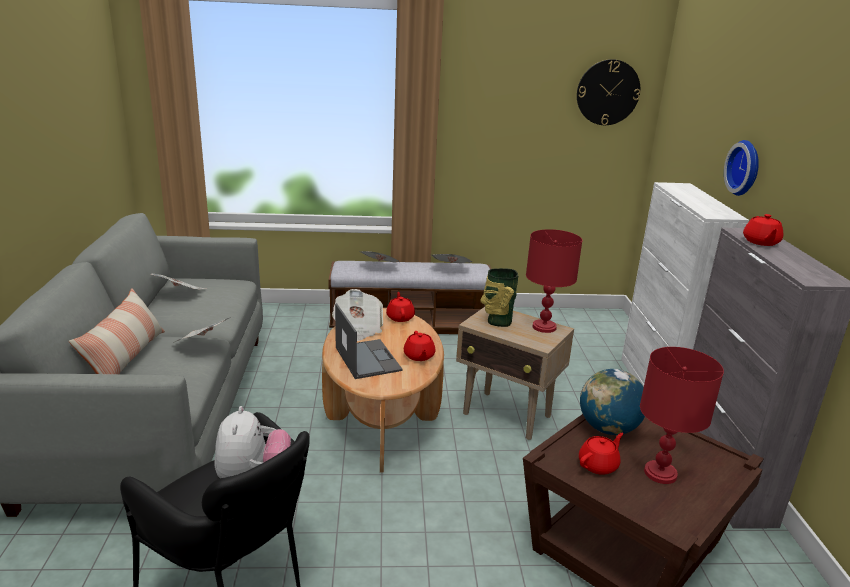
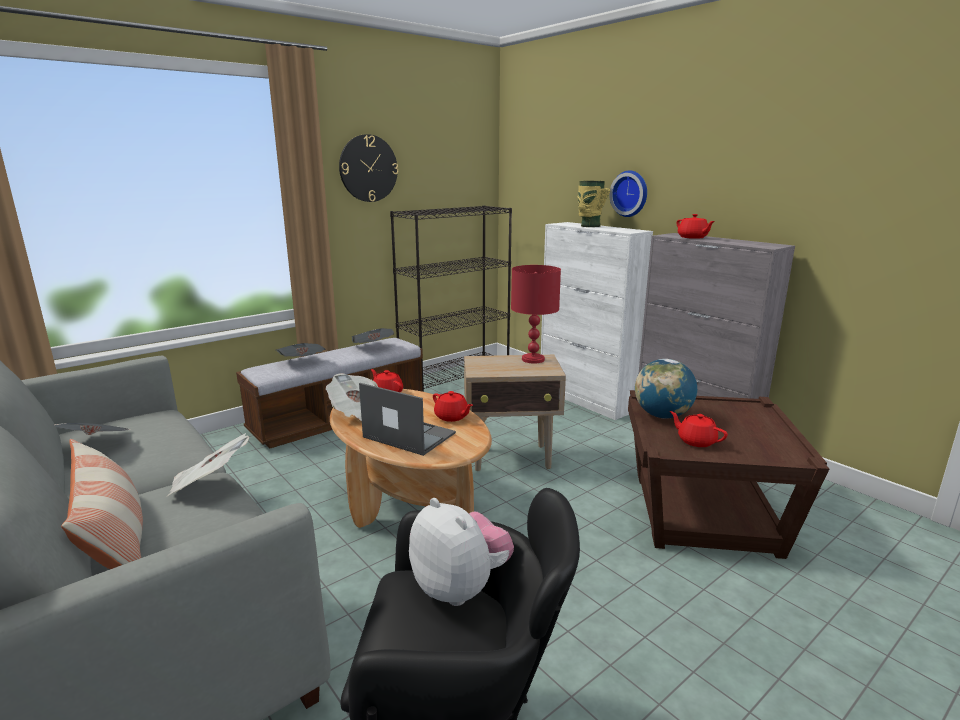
camera: 35 degrees left, 5 degrees down
(498, 321) = (493, 366): vase -> vase (589, 226)
(552, 318) = (455, 376): none -> black bookcase
(598, 465) = (696, 441): red teapot -> red teapot turned 60 degrees counterclockwise
(608, 92) = (461, 161): wall clock -> wall clock (368, 168)
(661, 473) = (735, 430): red table lamp -> none

